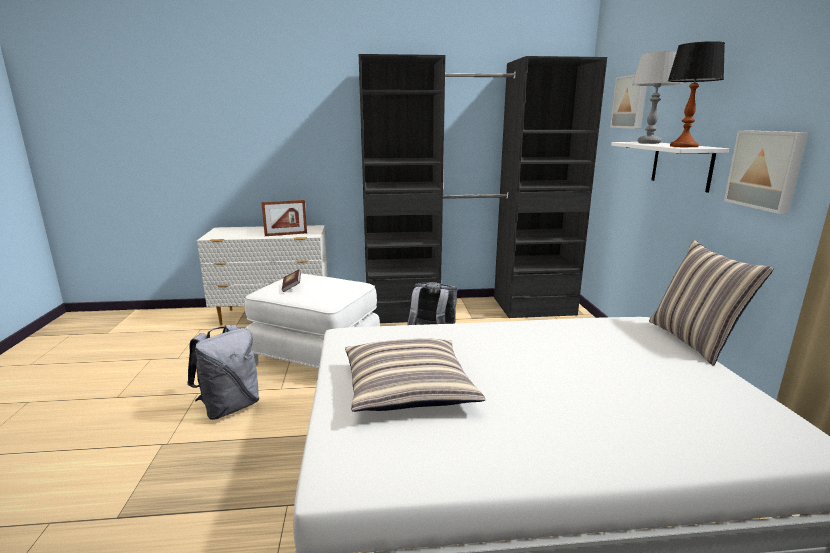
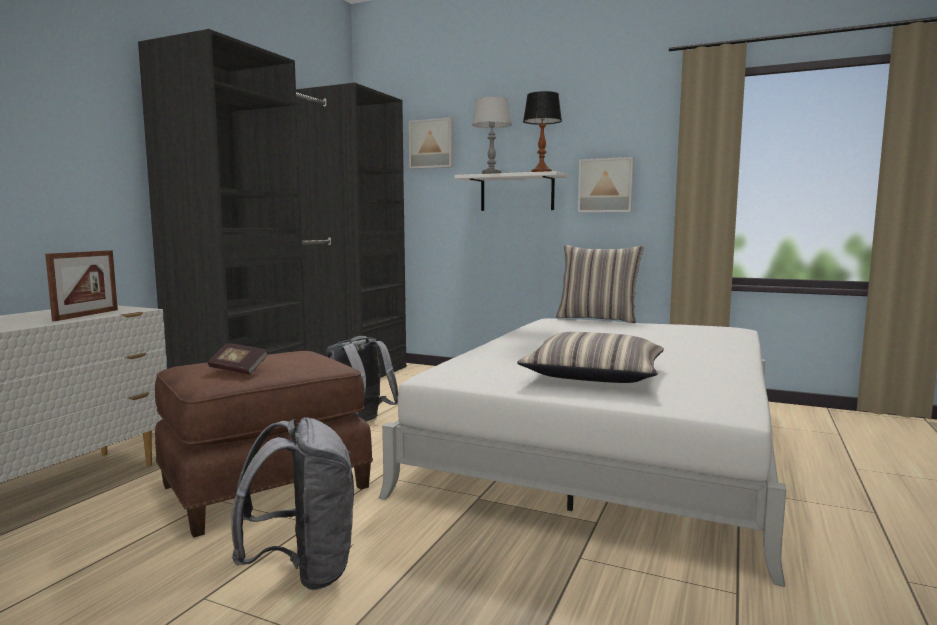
camera: 60 degrees left, 10 degrees down
(317, 357) = (265, 485): white ottoman -> brown ottoman

